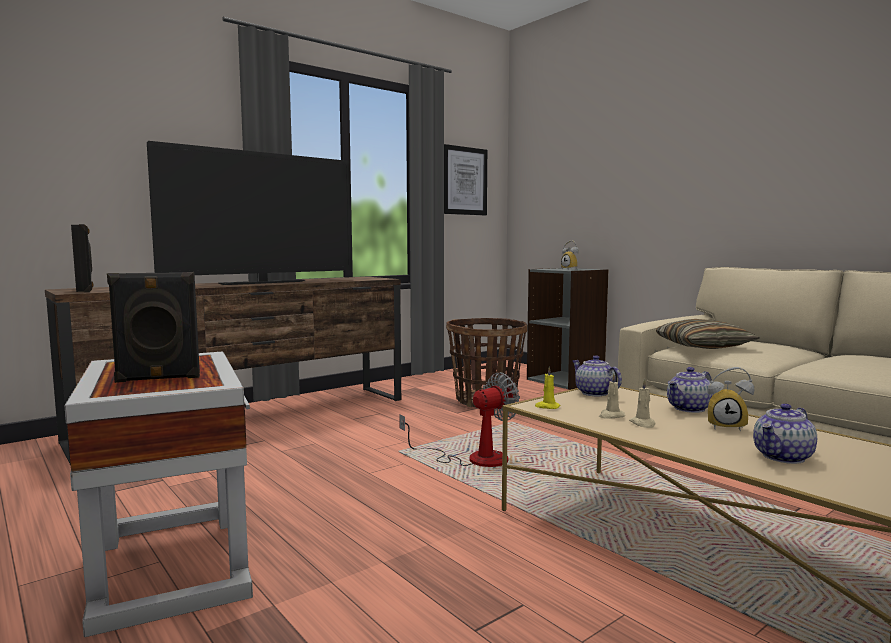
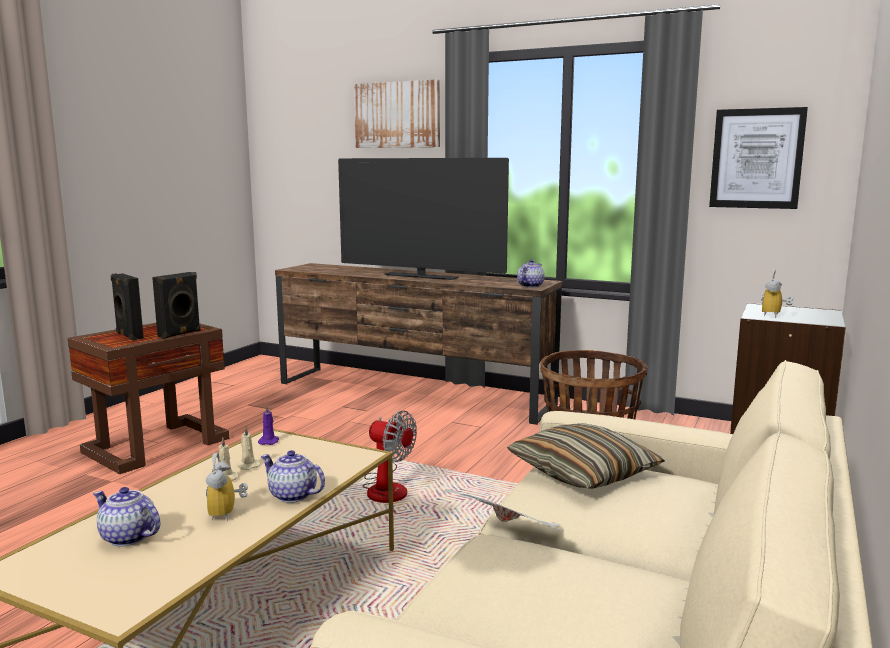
camera: 65 degrees right, 5 degrees up
(85, 290) = (305, 268): black speaker -> black speaker (180, 334)
(162, 102) = (397, 115): none -> picture
(171, 561) = (158, 445): white side table -> brown side table
(547, 407) = (269, 441): yellow candle -> purple candle
(593, 393) = (334, 452): teapot -> teapot (530, 286)
(805, 365) = (508, 540): none -> newspaper

